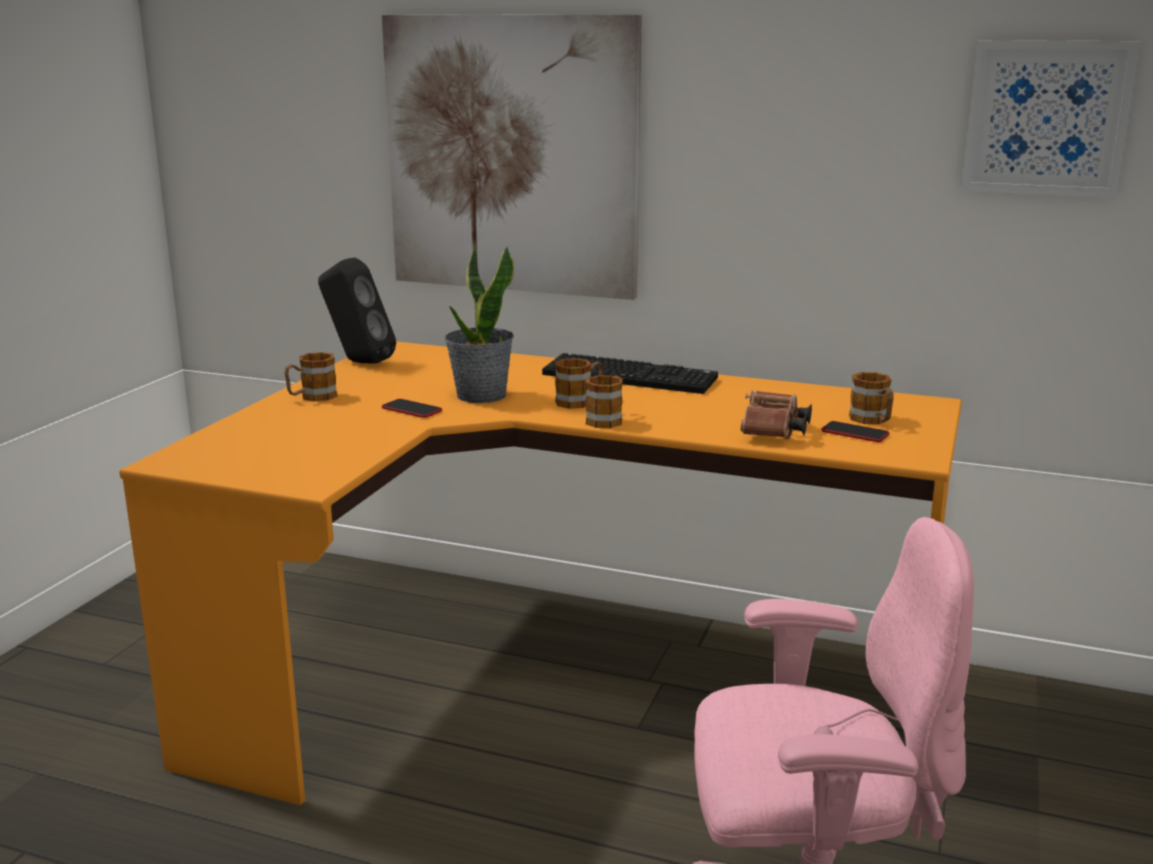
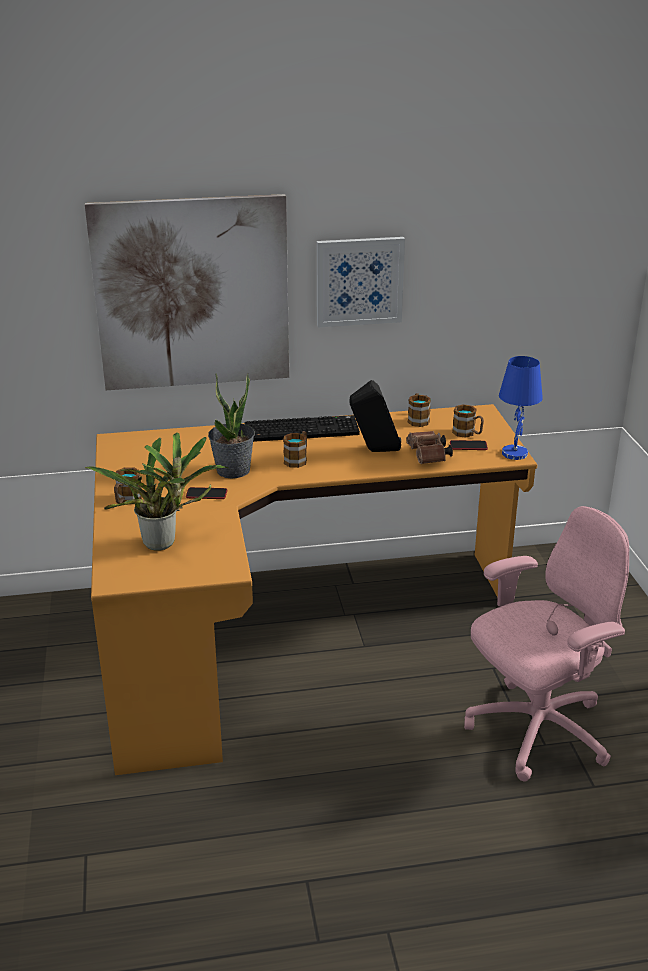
camera: 30 degrees left, 10 degrees up
(283, 442) = (164, 544): none -> potted plant
(357, 362) = (111, 460): black speaker -> black speaker (374, 451)
(607, 419) = (330, 470): mug -> mug (417, 419)
(923, 454) = (514, 453): none -> blue table lamp
(1047, 118) = (532, 241): picture -> picture (359, 281)

